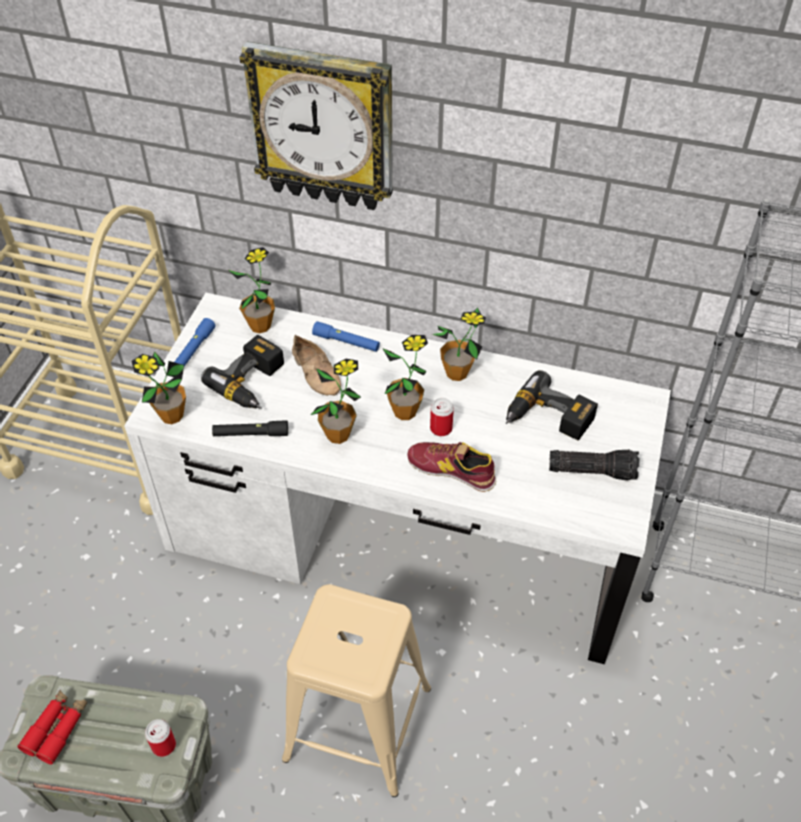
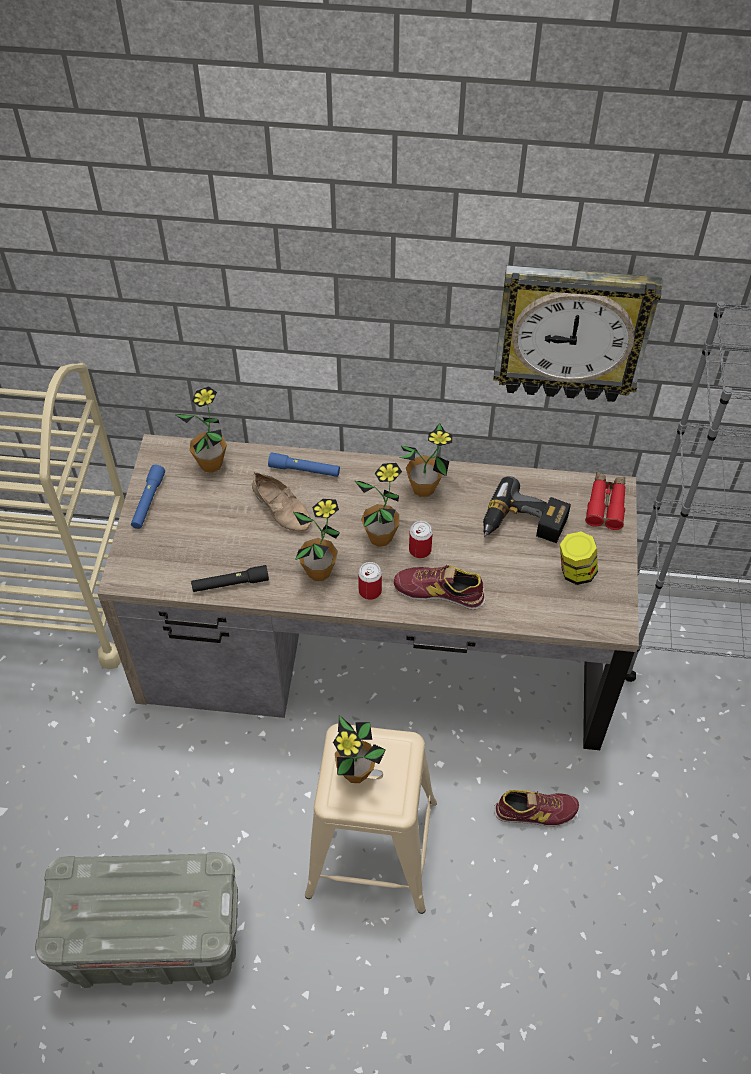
camera: 10 degrees left, 5 degrees up
(57, 729) = (89, 908): red binoculars -> red binoculars (606, 504)
(164, 745) = (200, 905): can -> can (370, 591)
(171, 416) = (144, 576): potted plant -> potted plant (355, 772)
(253, 383) = (219, 528): power drill -> none
(323, 127) = (270, 268): wall clock -> wall clock (572, 333)
(401, 534) = (375, 649): white desk -> brown desk
(528, 714) = (535, 811): none -> shoe
(592, 470) = (575, 571): flashlight -> jar

